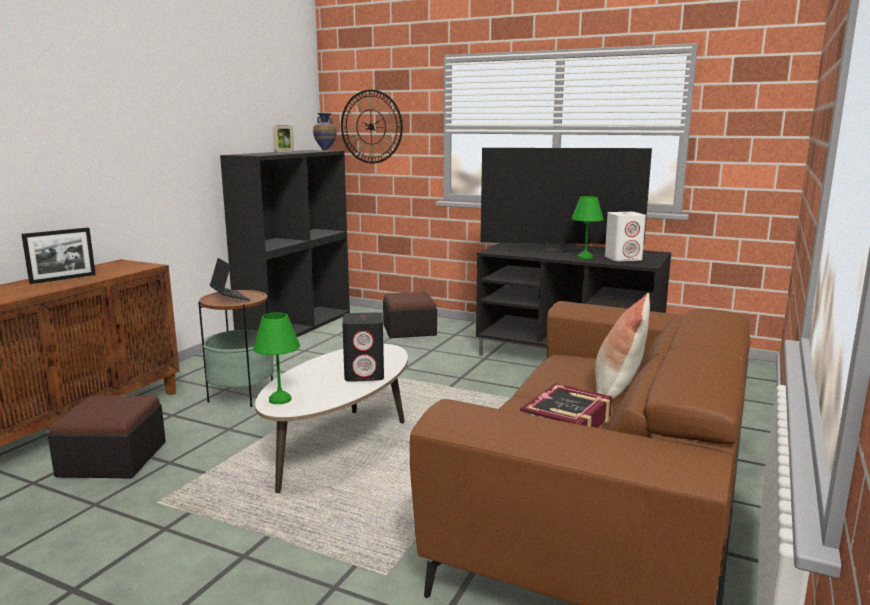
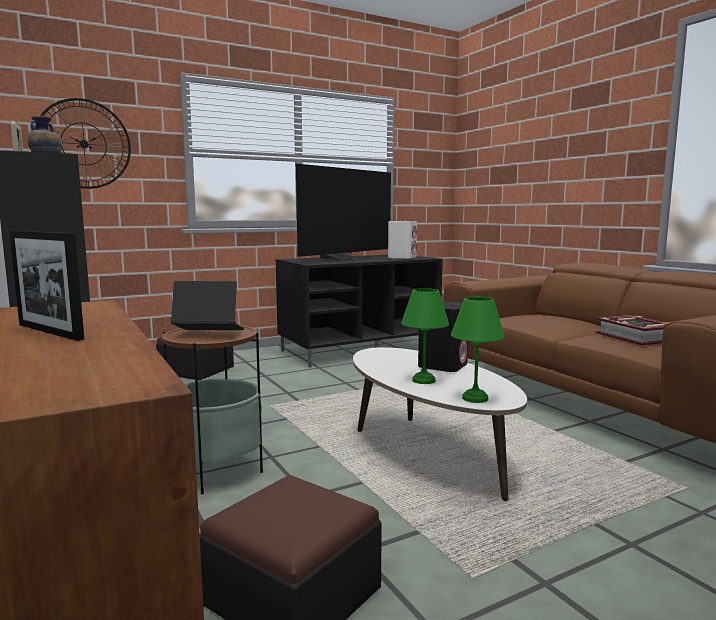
camera: 55 degrees left, 5 degrees down
(63, 279) = (50, 331): picture frame -> picture frame turned 135 degrees clockwise
(585, 257) = (381, 259): green table lamp -> green table lamp (424, 380)
(617, 391) = (582, 323): pillow -> none

